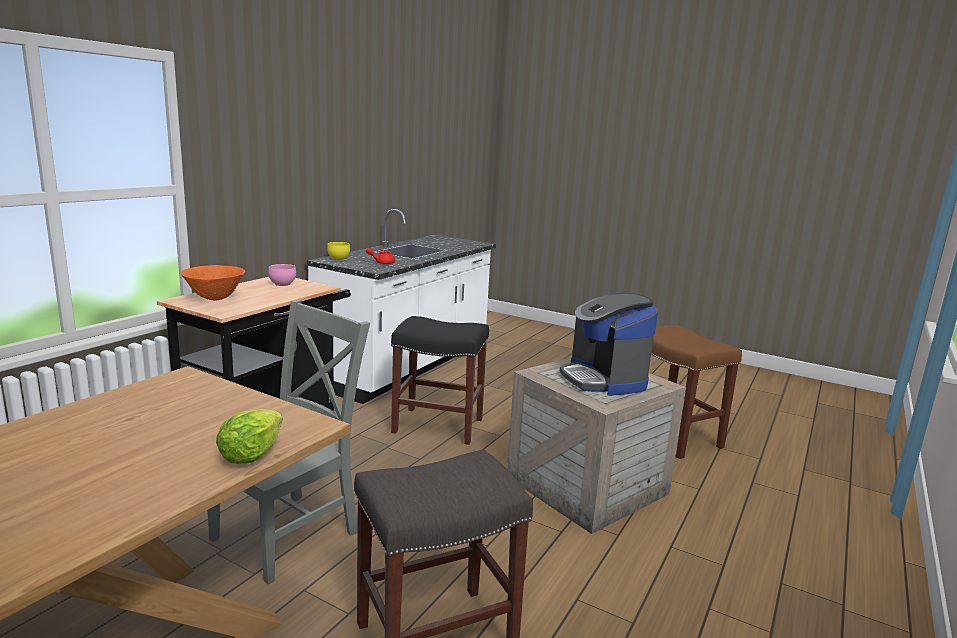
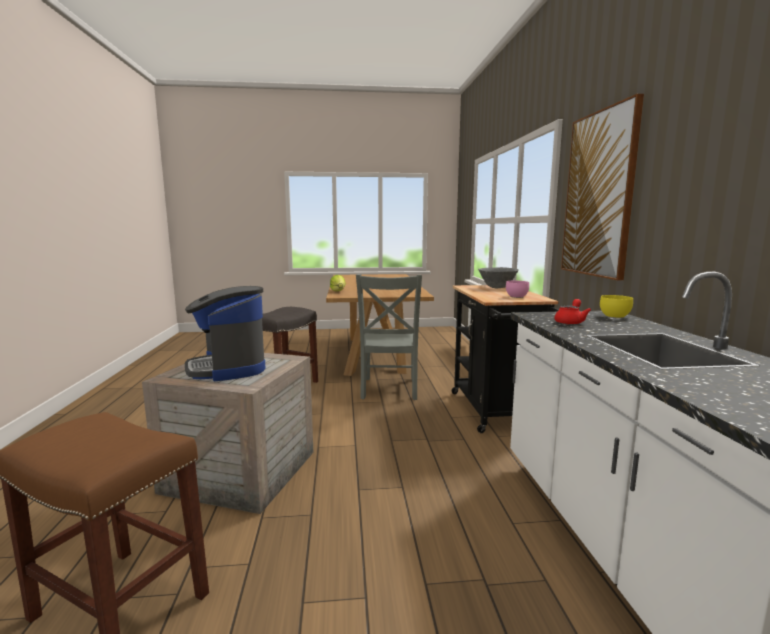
camera: 145 degrees right, 5 degrees down
(215, 298) = (497, 288): orange bowl -> grey bowl
(265, 162) = (599, 195): none -> picture
(436, 426) = (426, 472): black stool -> none
(604, 379) = (228, 368): coffee machine -> coffee machine turned 150 degrees counterclockwise

